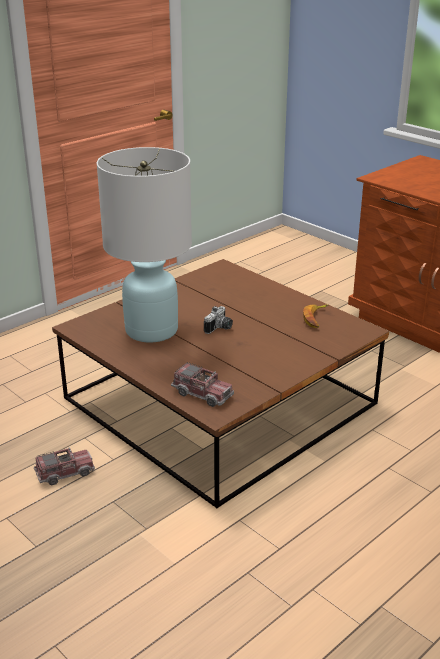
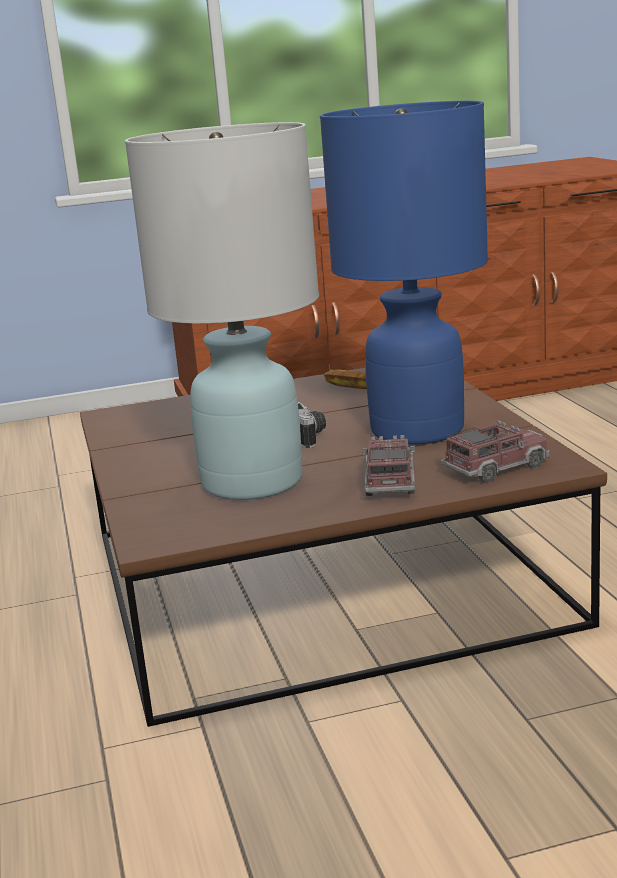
camera: 60 degrees left, 10 degrees down
(65, 473) = (405, 760): toy truck -> toy truck (390, 482)
(249, 357) = (418, 430): none -> blue table lamp

